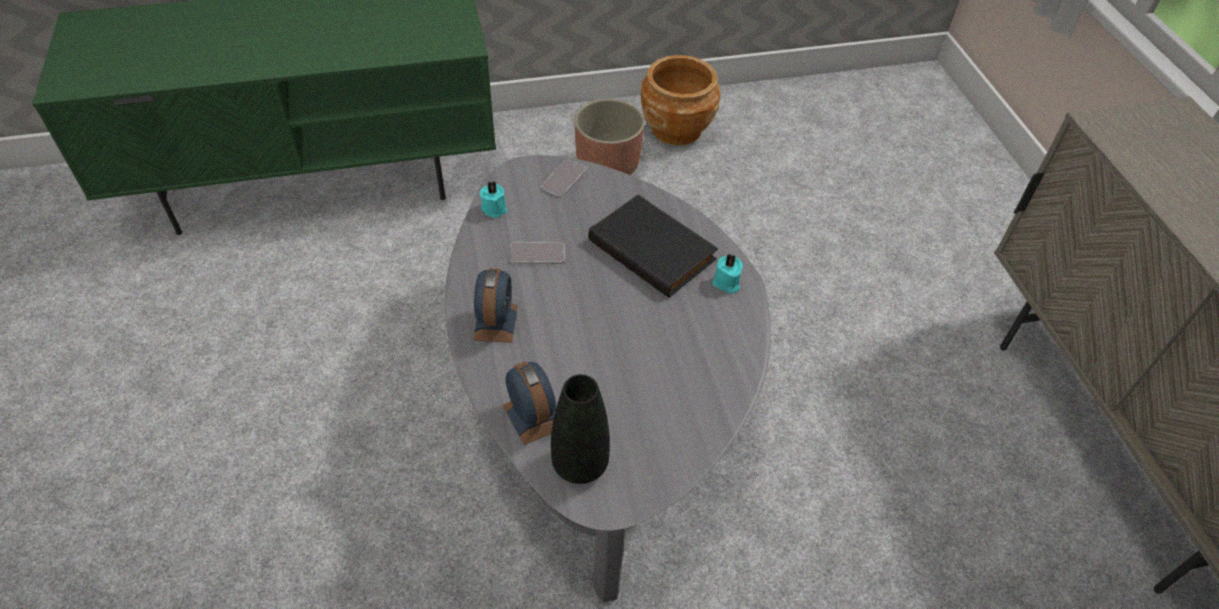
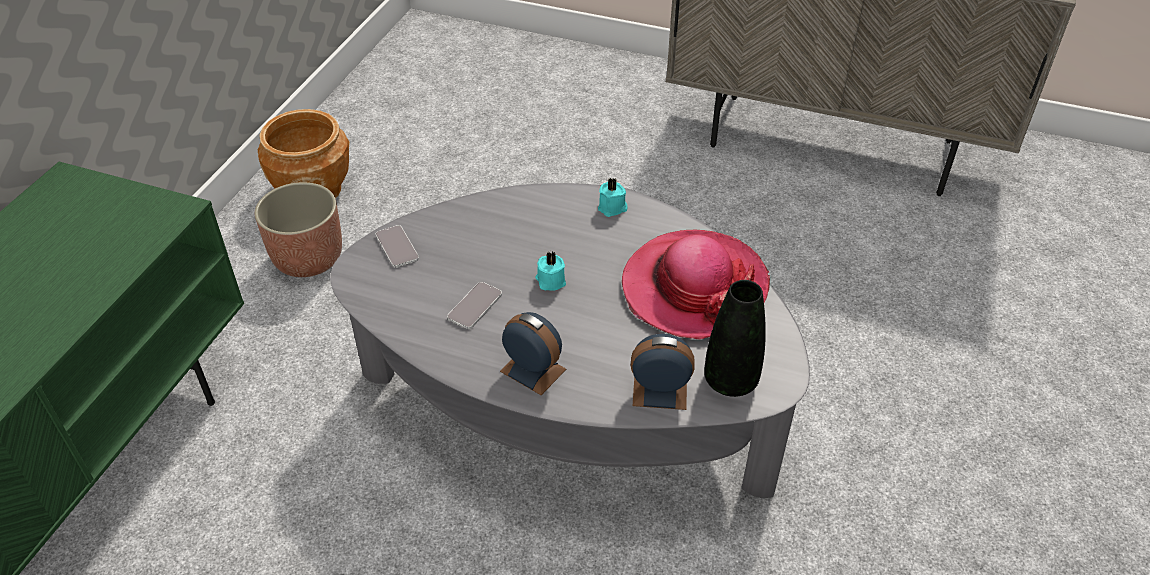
camera: 55 degrees left, 5 degrees down
(494, 208) = (386, 310): turquoise candle -> turquoise candle (550, 281)
(654, 249) = (538, 231): black book -> none
(676, 385) = (693, 287): none -> hat

